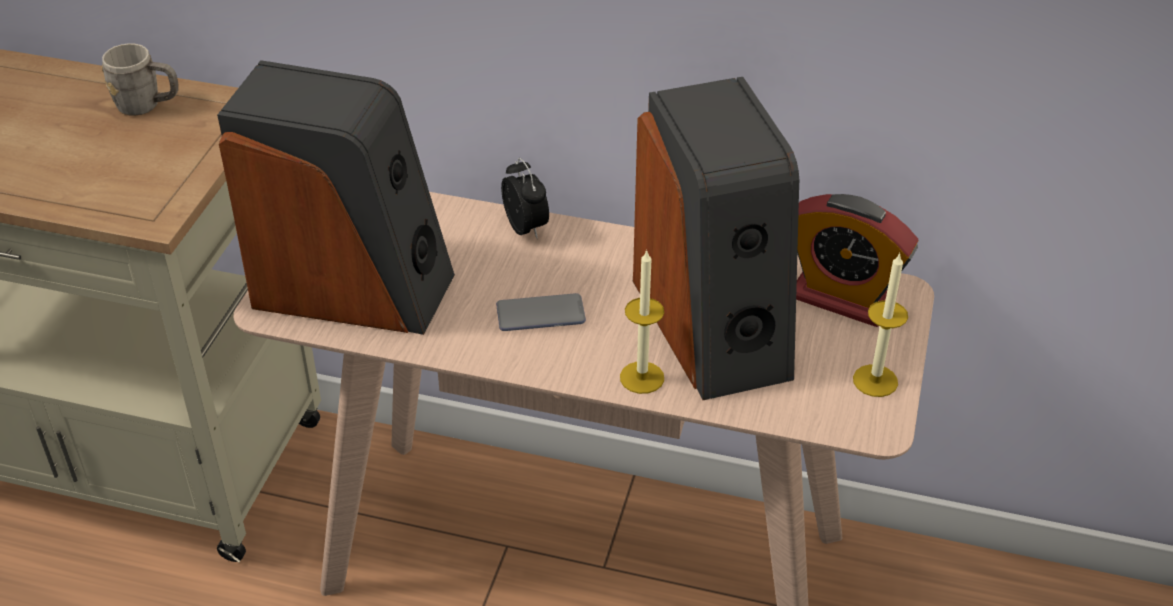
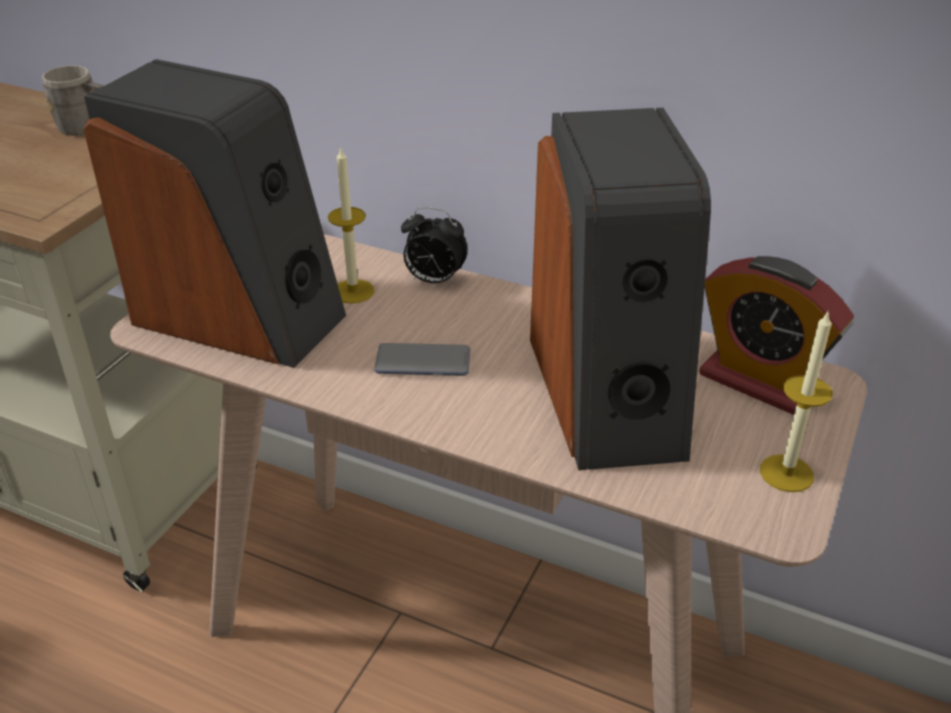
camera: 10 degrees right, 5 degrees down
(526, 228) = (434, 281): alarm clock -> alarm clock turned 120 degrees clockwise
(642, 377) = (515, 438): candle -> candle (353, 291)

